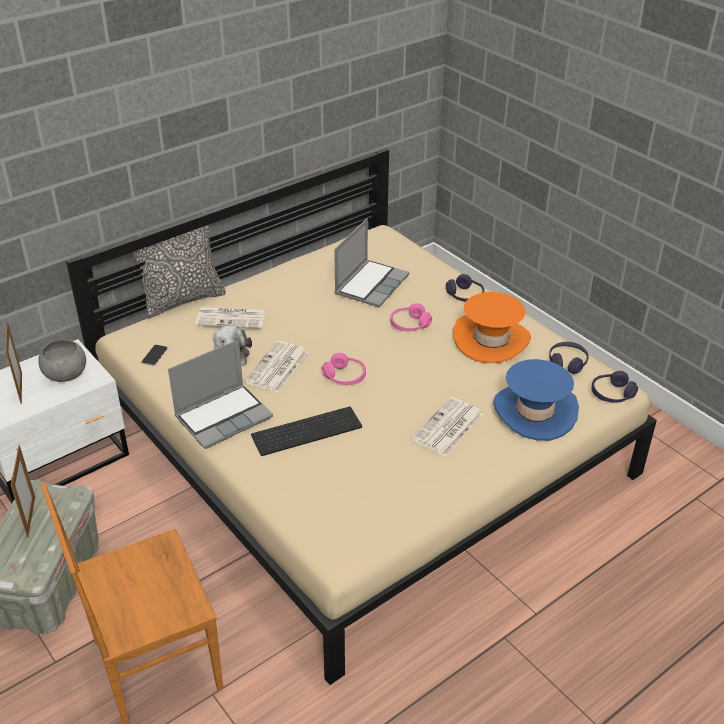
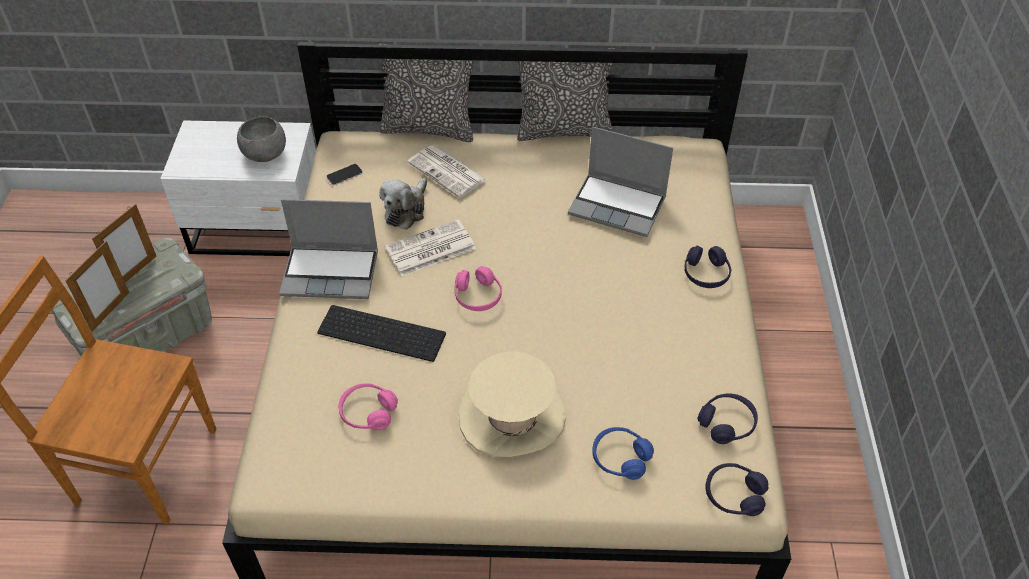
camera: 40 degrees right, 10 degrees up
(21, 388) = (221, 148): picture frame -> picture frame (110, 311)
(281, 260) = (564, 131): none -> pillow
(371, 284) = (618, 205): laptop -> laptop turned 45 degrees clockwise
(409, 325) = (606, 275): pink headphones -> pink headphones (368, 412)
(448, 428) = (512, 416): newspaper -> beige hat
(491, 340) = (673, 343): orange hat -> none
(534, 412) = (620, 458): blue hat -> blue headphones

